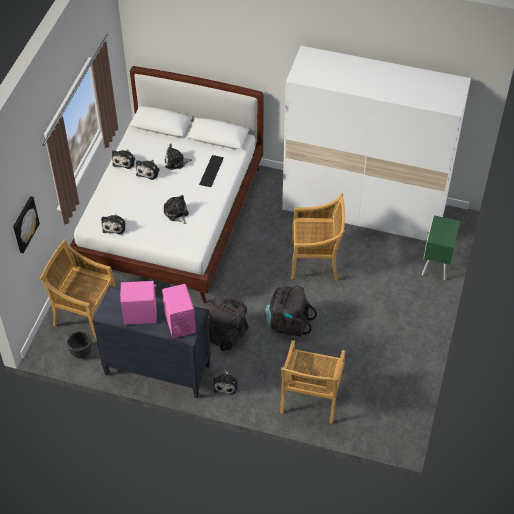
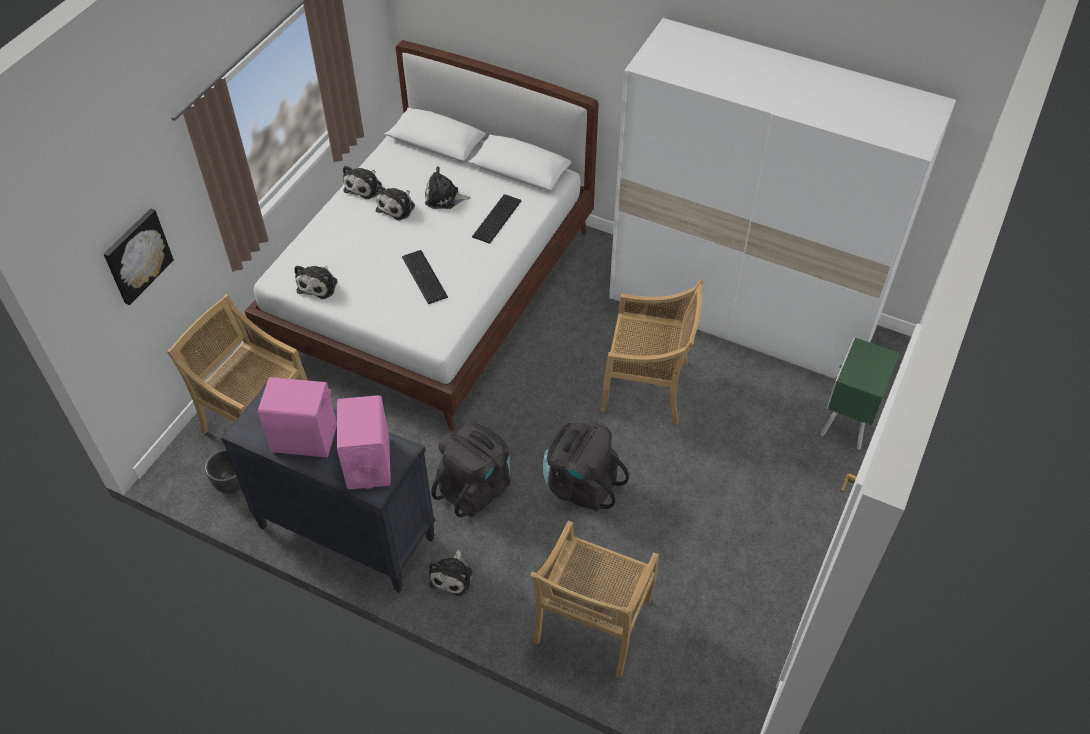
camera: 10 degrees right, 0 degrees up
(176, 213) = (423, 278): plush toy -> keyboard

